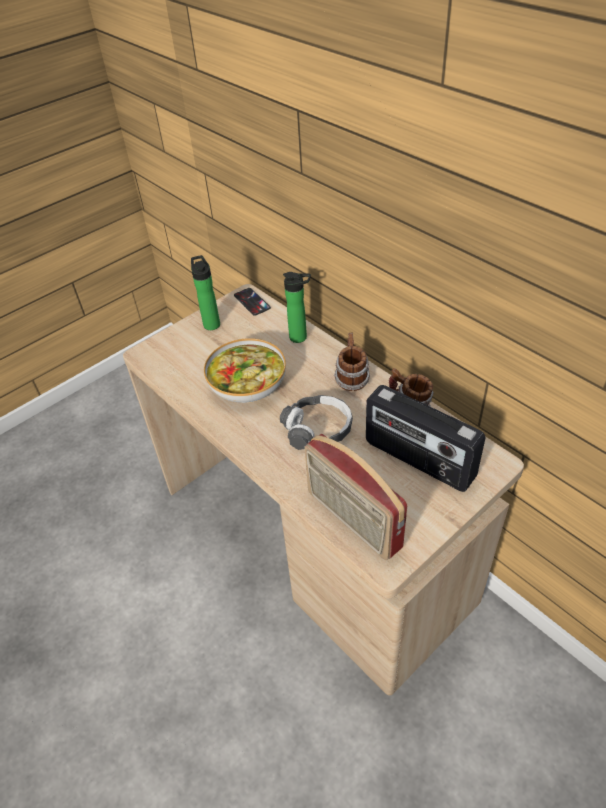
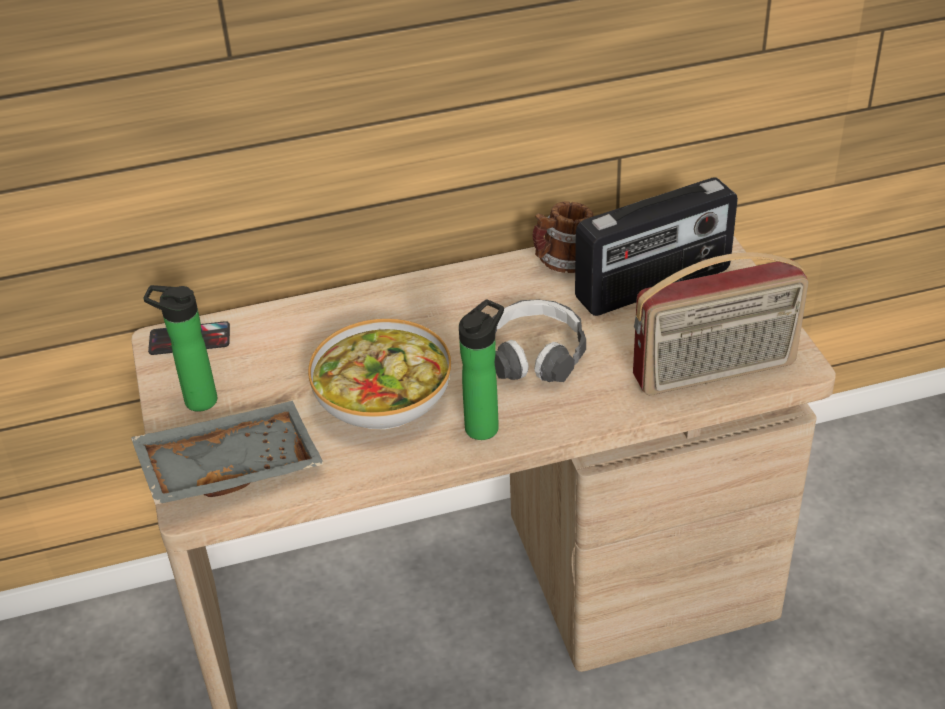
camera: 65 degrees left, 5 degrees down
(173, 354) = (230, 466): none -> grey tray
(301, 337) = (330, 313): bottle -> bottle (485, 425)
(351, 379) = (463, 293): mug -> none

